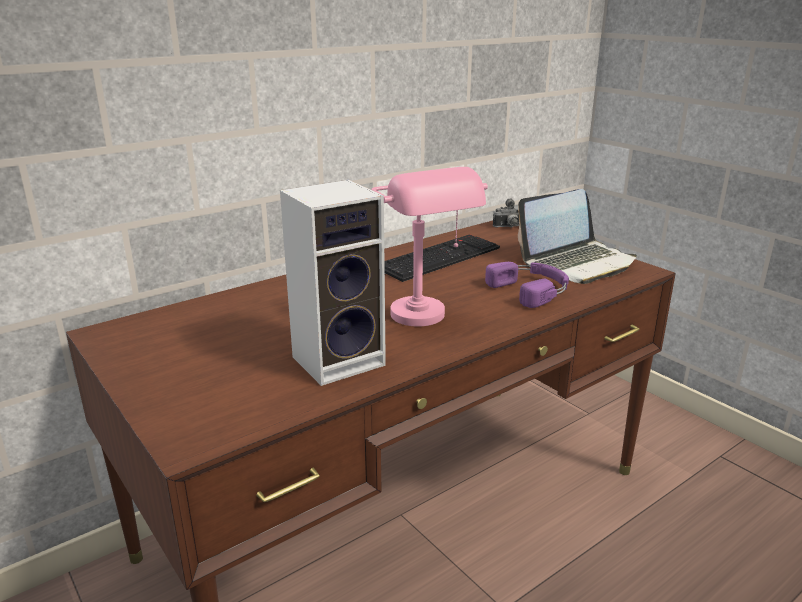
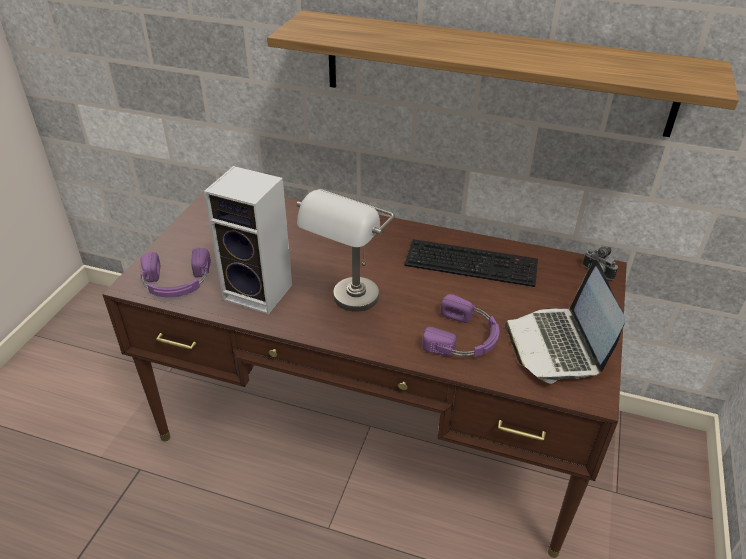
camera: 55 degrees right, 15 degrees up
(236, 408) = (176, 282): none -> purple headphones
(389, 63) = (494, 73): none -> shelf
(428, 321) = (349, 306): pink table lamp -> grey table lamp
(577, 263) = (557, 345): laptop -> laptop turned 60 degrees clockwise

